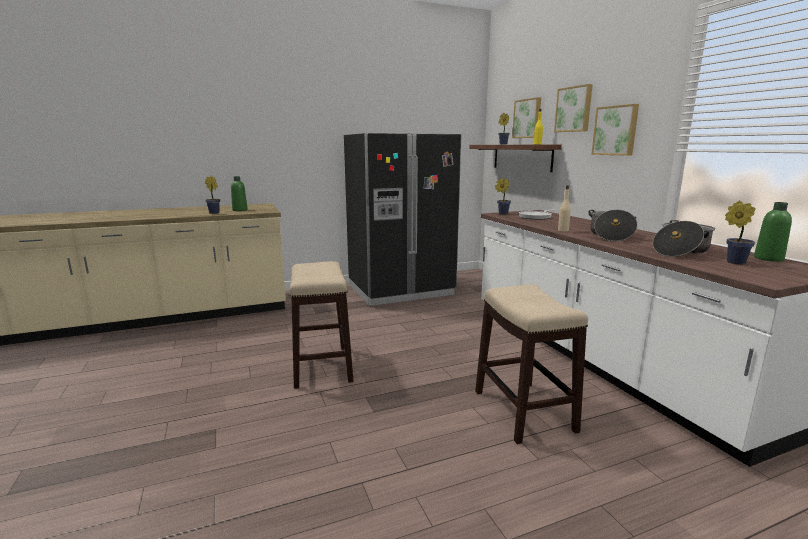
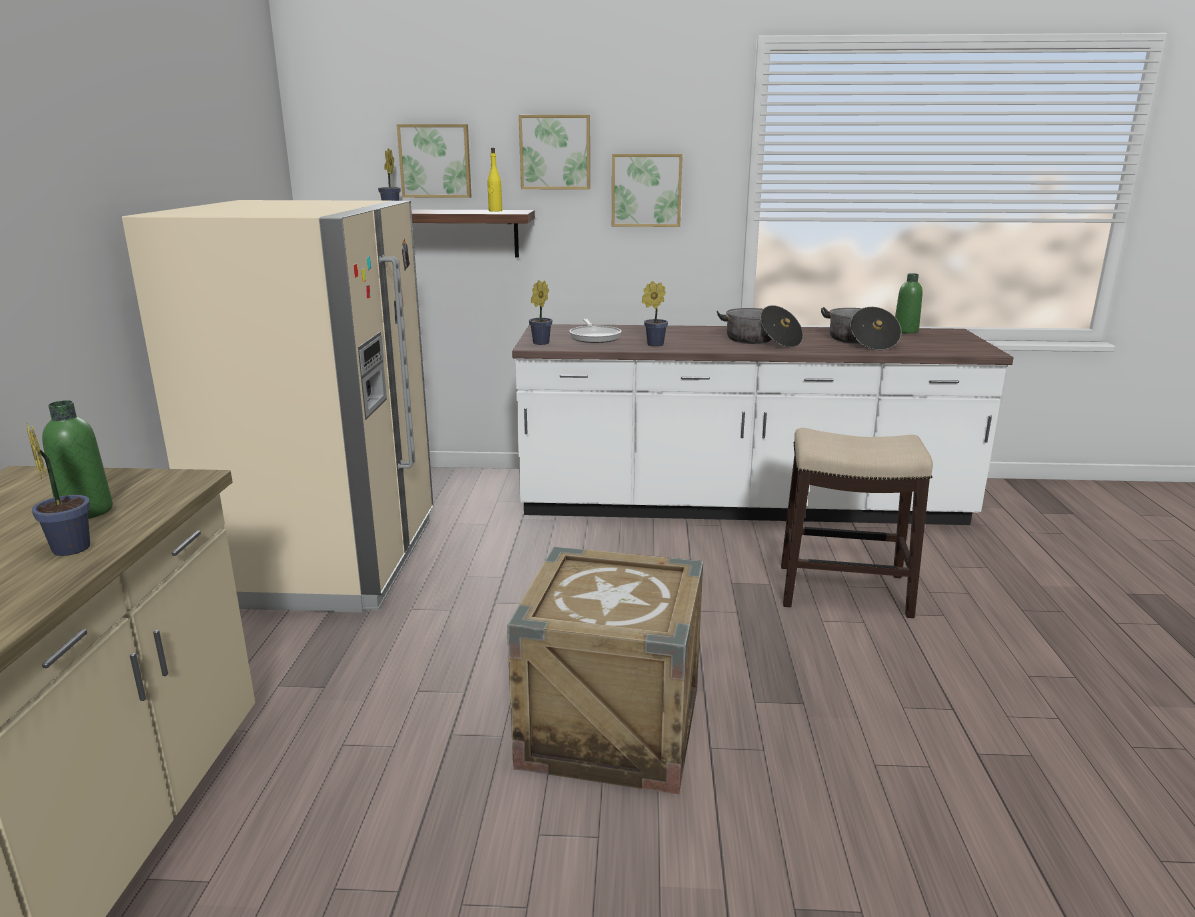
camera: 65 degrees left, 5 degrees up
(322, 366) = (611, 727): stool -> crate
(400, 290) = (328, 560): black fridge -> beige fridge
(563, 230) = (710, 348): beige bottle -> none
(733, 262) = (915, 341): potted plant -> potted plant (653, 345)

